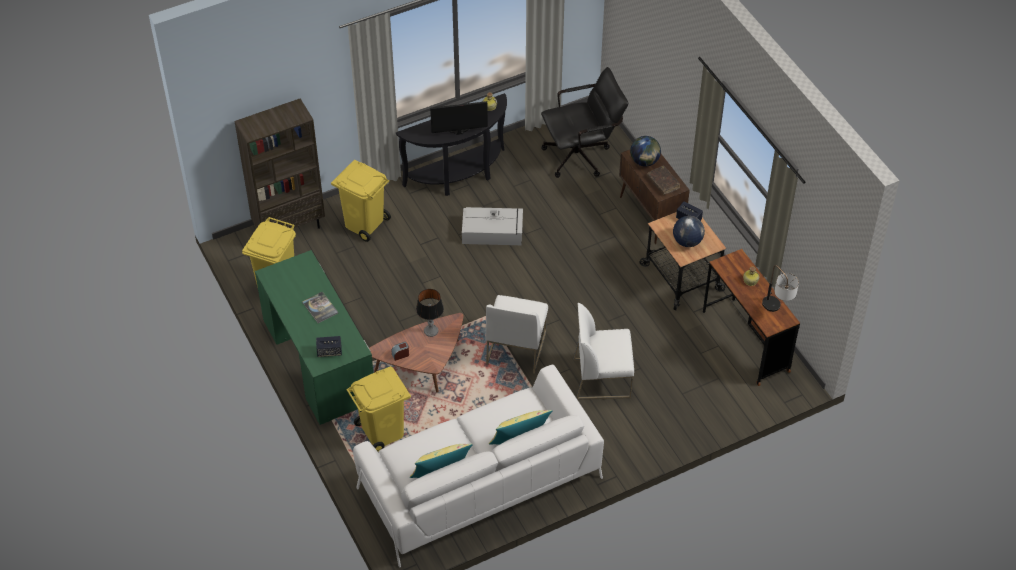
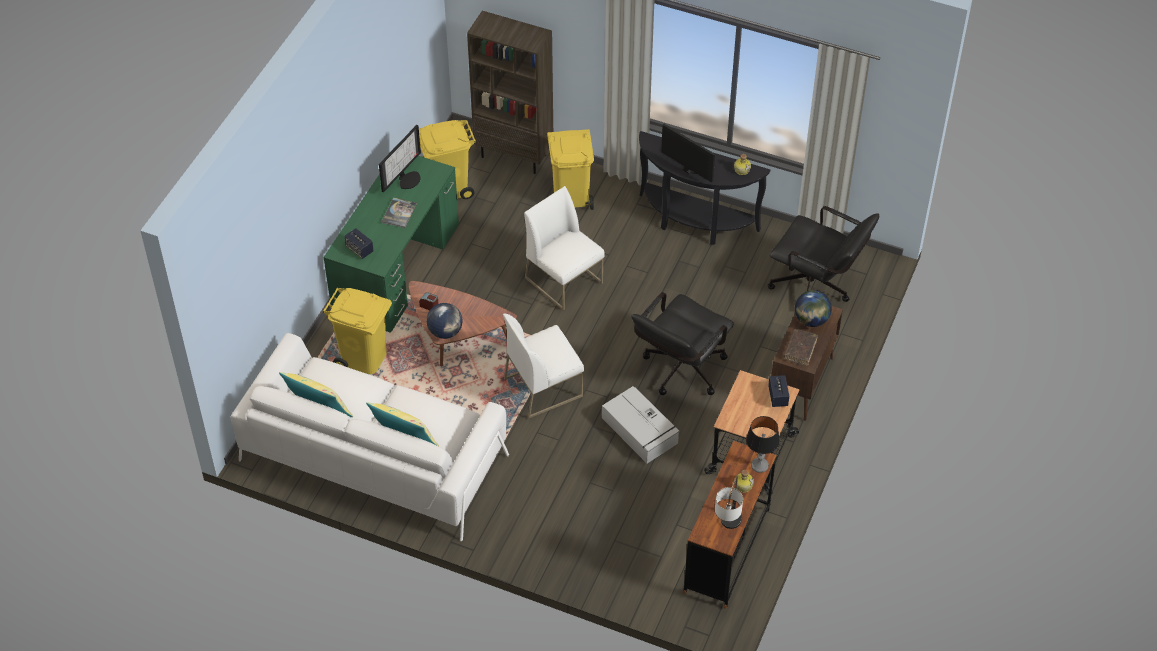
camera: 50 degrees right, 0 degrees up
(292, 283) = (407, 179): none -> monitor
(431, 331) = (475, 309): table lamp -> table lamp (759, 465)
(493, 232) = (656, 287): grey storage box -> grey storage box (640, 431)
(578, 268) = (679, 372): none -> black office chair
(602, 378) = (572, 469): white chair -> white chair (564, 280)
(687, 241) = (749, 412): globe -> globe (445, 332)

